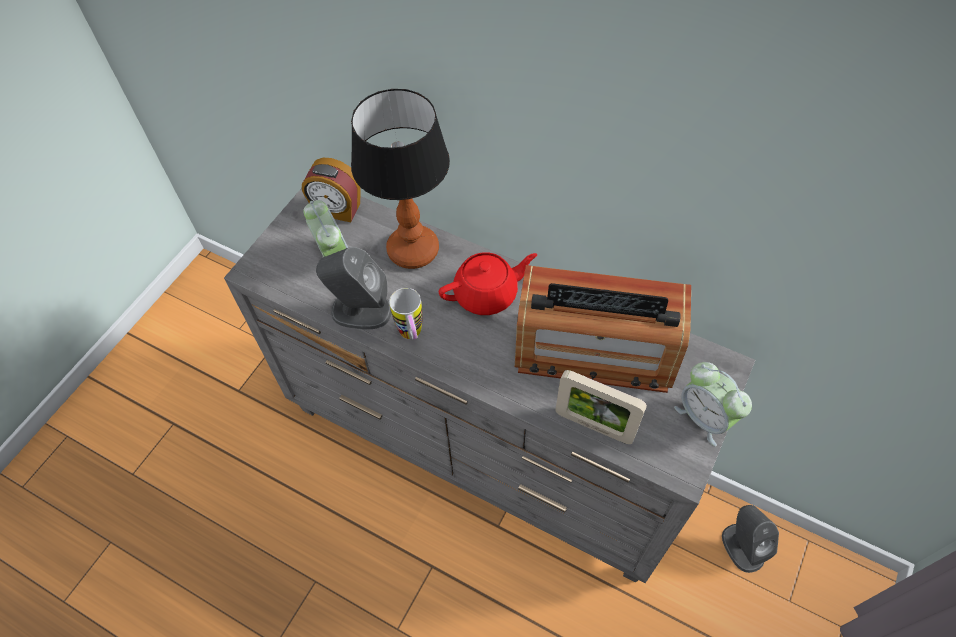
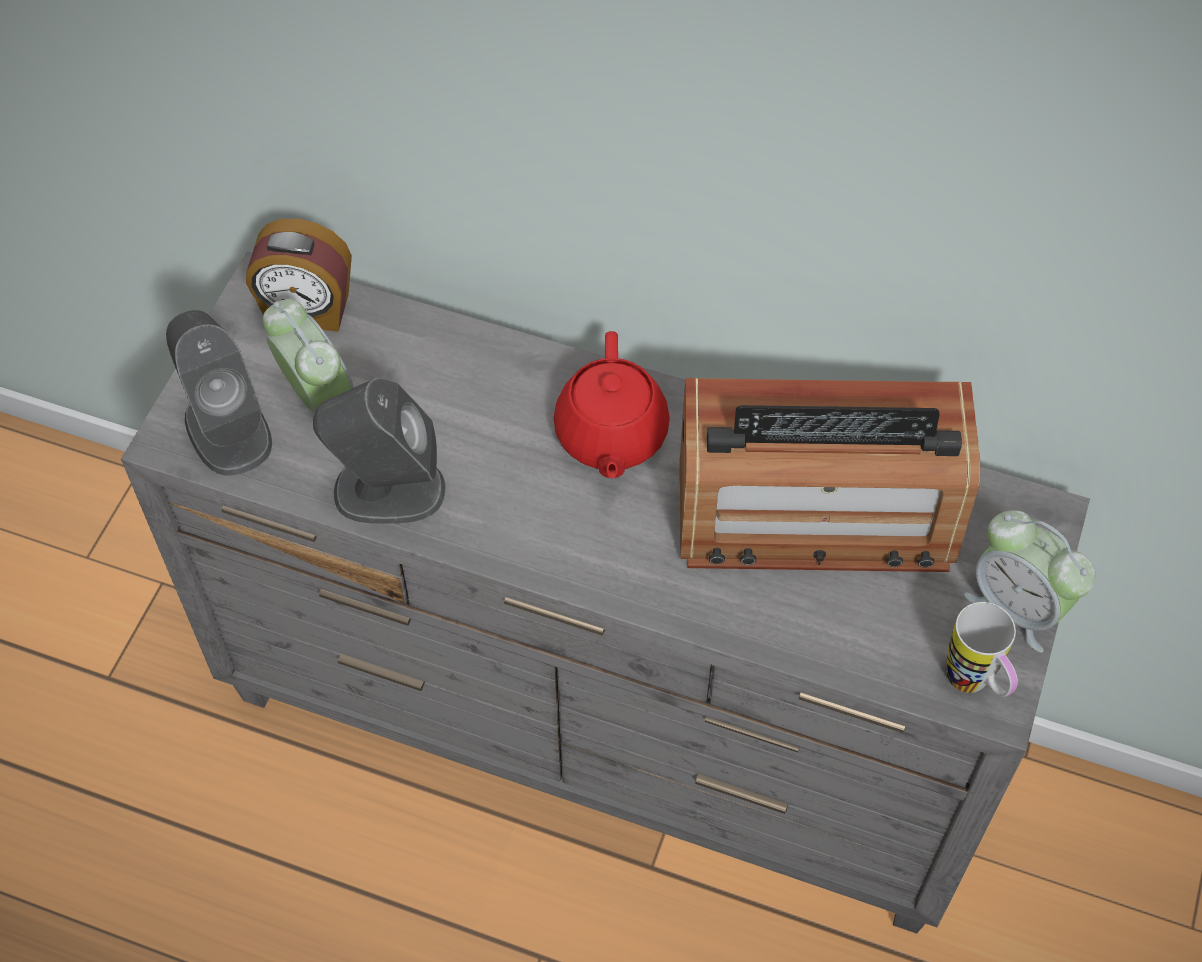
camera: 10 degrees left, 0 degrees up
(412, 336) = (489, 525): mug -> mug (975, 686)
(414, 249) = (464, 369): table lamp -> none
(487, 294) = (610, 436): red teapot -> red teapot turned 120 degrees clockwise
(594, 426) = (833, 643): picture frame -> none
(742, 547) = (1099, 844): grey speaker -> grey speaker (227, 429)

